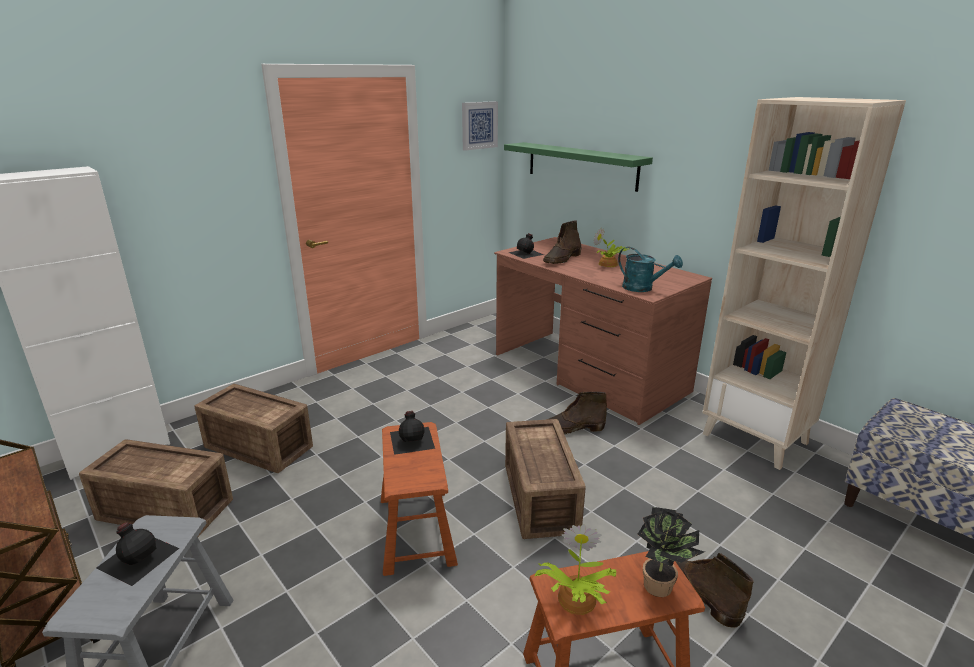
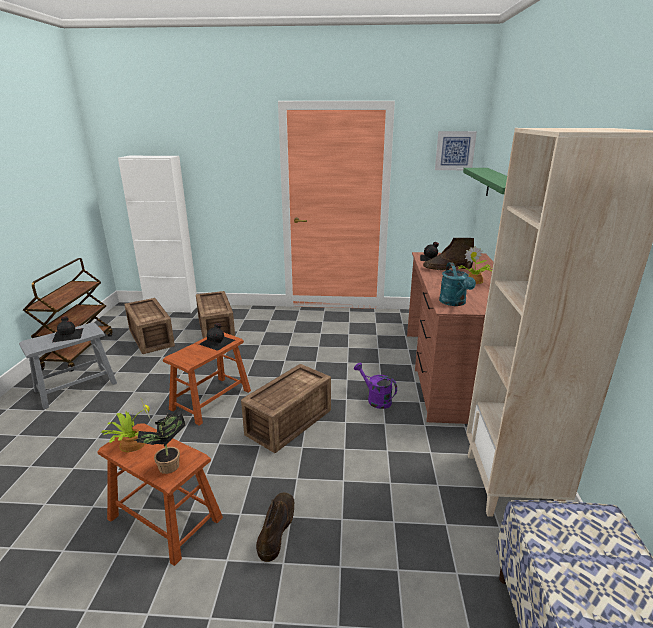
camera: 45 degrees right, 0 degrees up
(572, 429) = (375, 399): brown boot -> purple watering can

